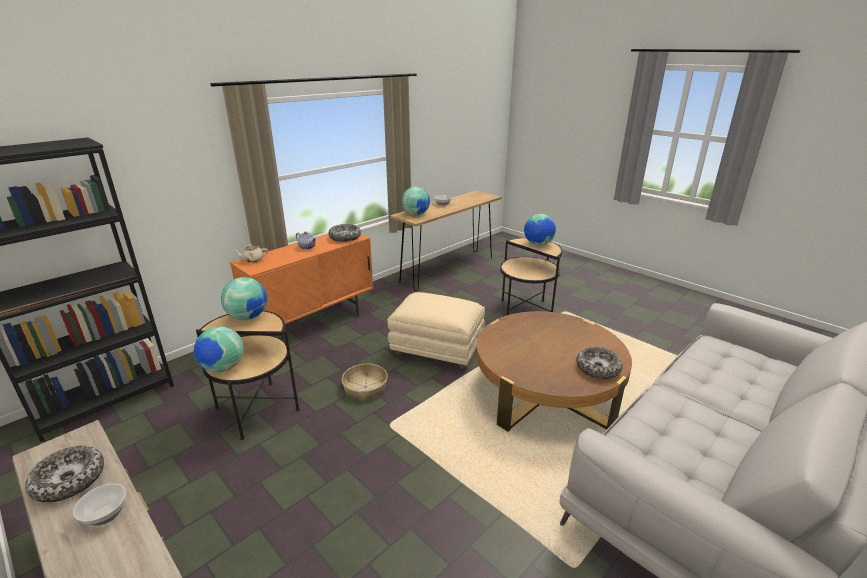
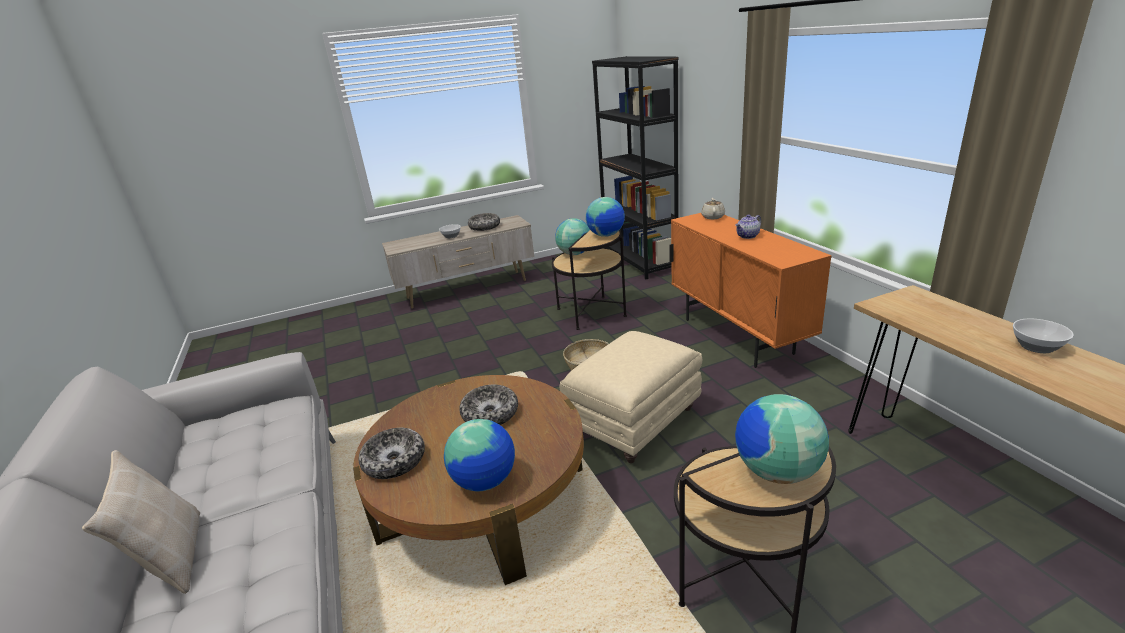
camera: 115 degrees right, 0 degrees up
(345, 237) = (783, 254): bowl -> bowl (490, 413)
(416, 214) = (923, 308): globe -> globe (485, 481)
(751, 403) = (173, 557): none -> beige pillow

